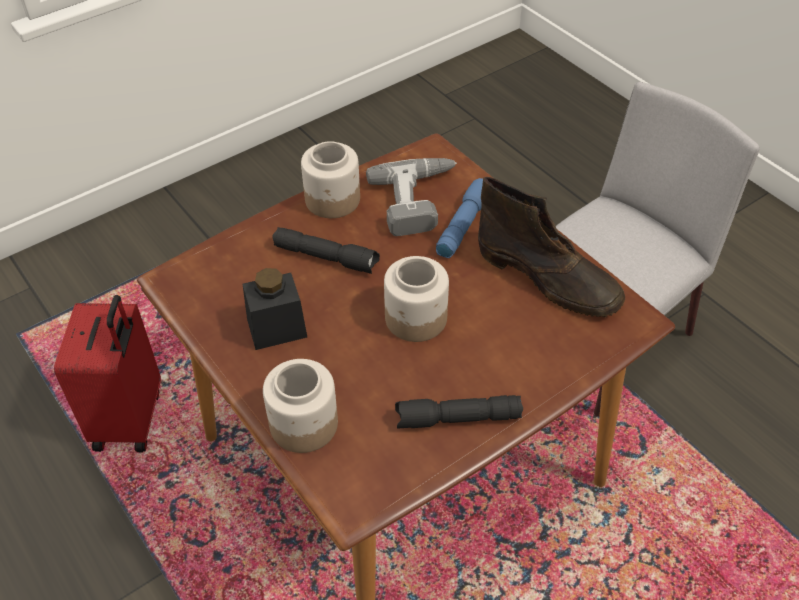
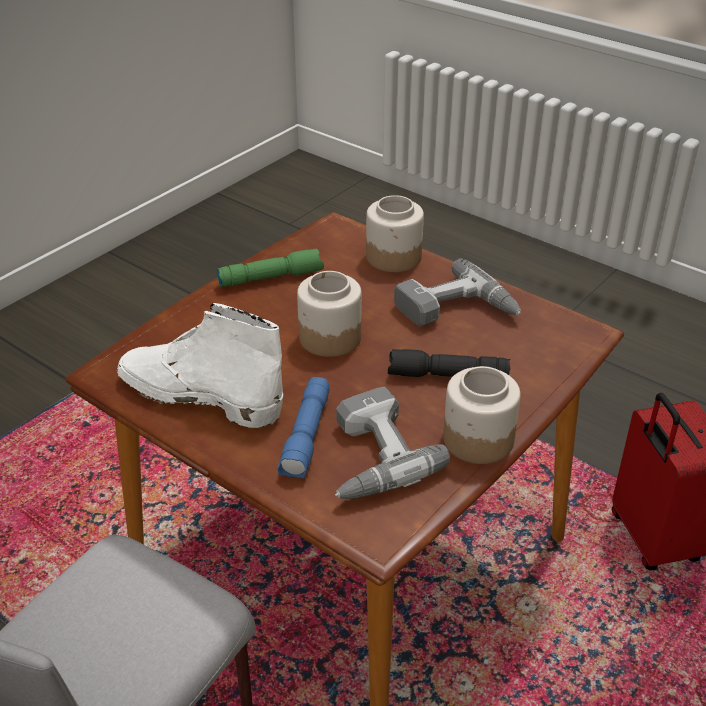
camera: 165 degrees right, 10 degrees down
(277, 328) = (457, 311): black jar -> power drill
(457, 419) = (271, 277): black flashlight -> green flashlight
(549, 278) = (198, 395): brown boot -> white boot

